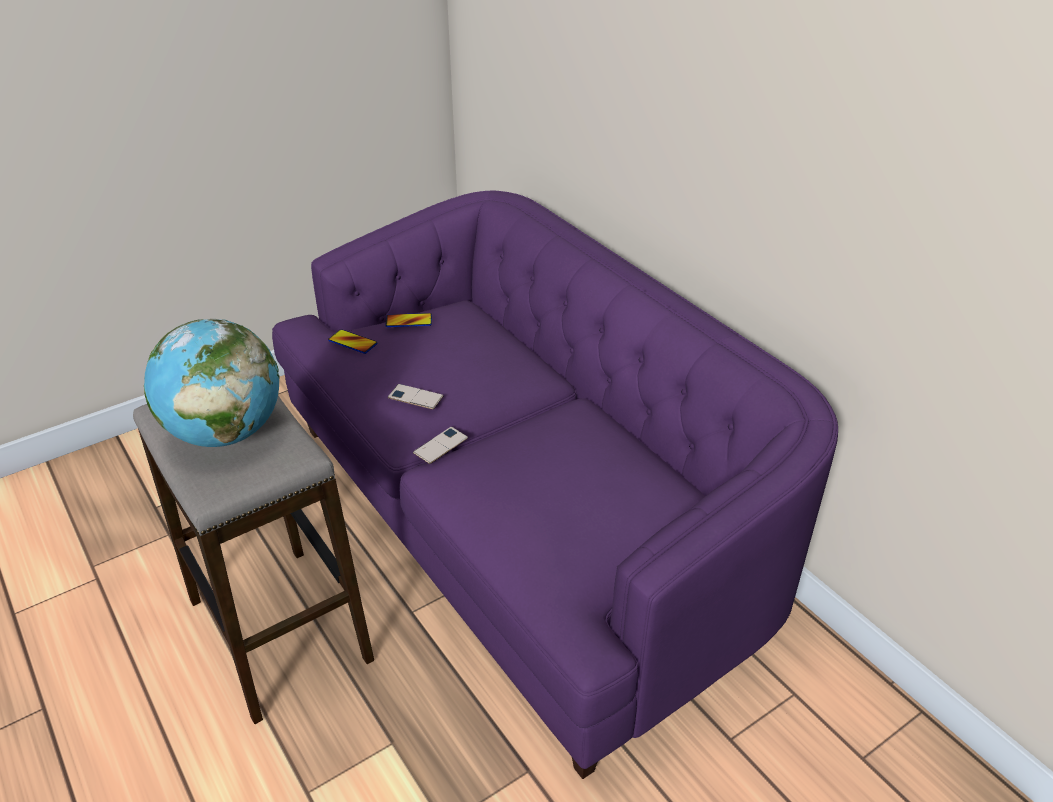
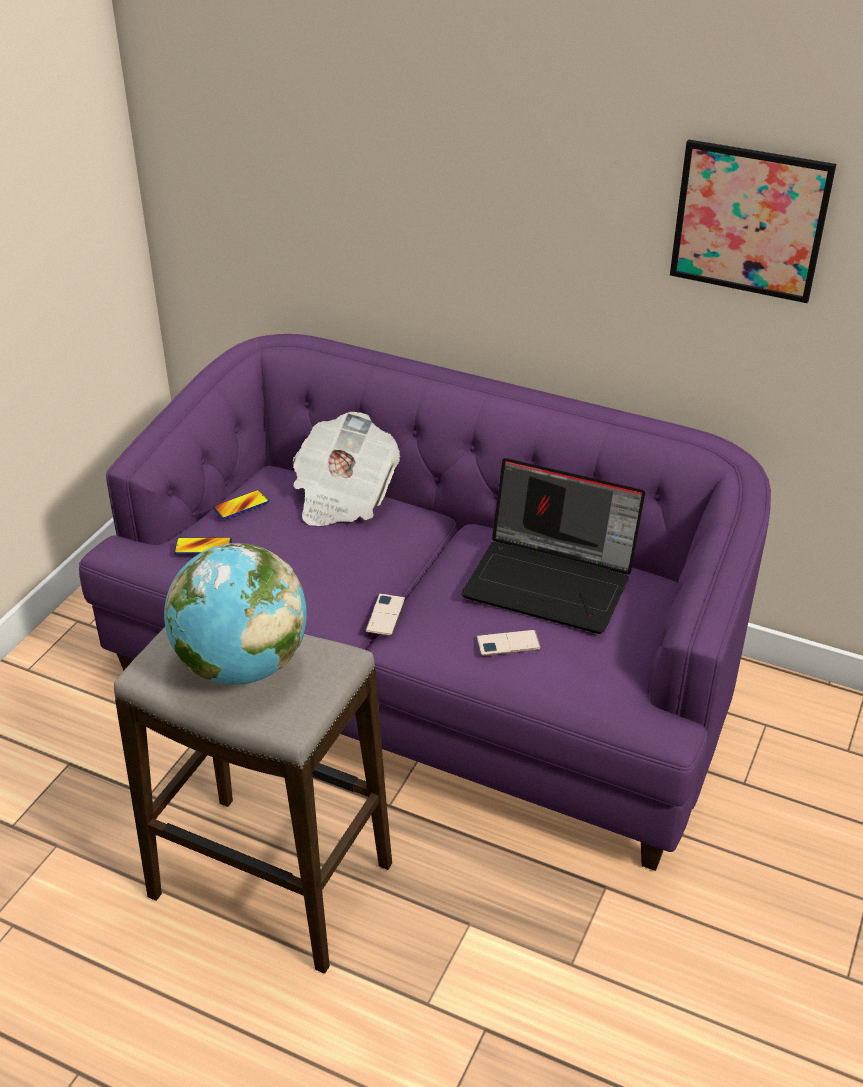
camera: 30 degrees left, 0 degrees up
(415, 397) = (323, 578): phone -> phone (508, 643)
(490, 339) = (343, 496): none -> newspaper
(596, 469) = (552, 581): none -> laptop
(875, 157) = (749, 221): none -> picture

